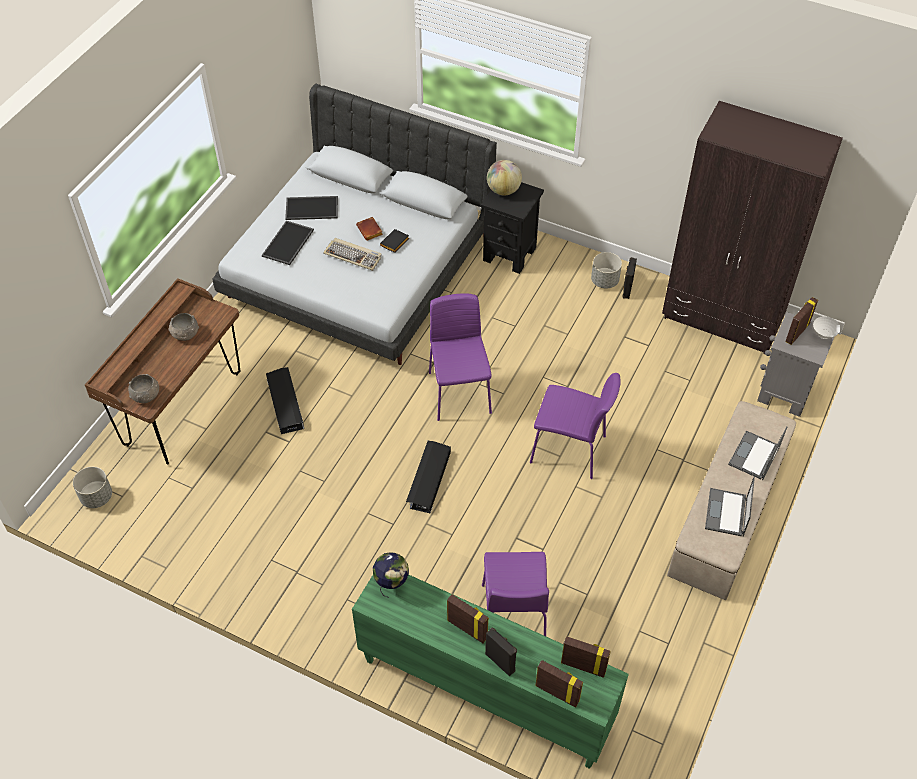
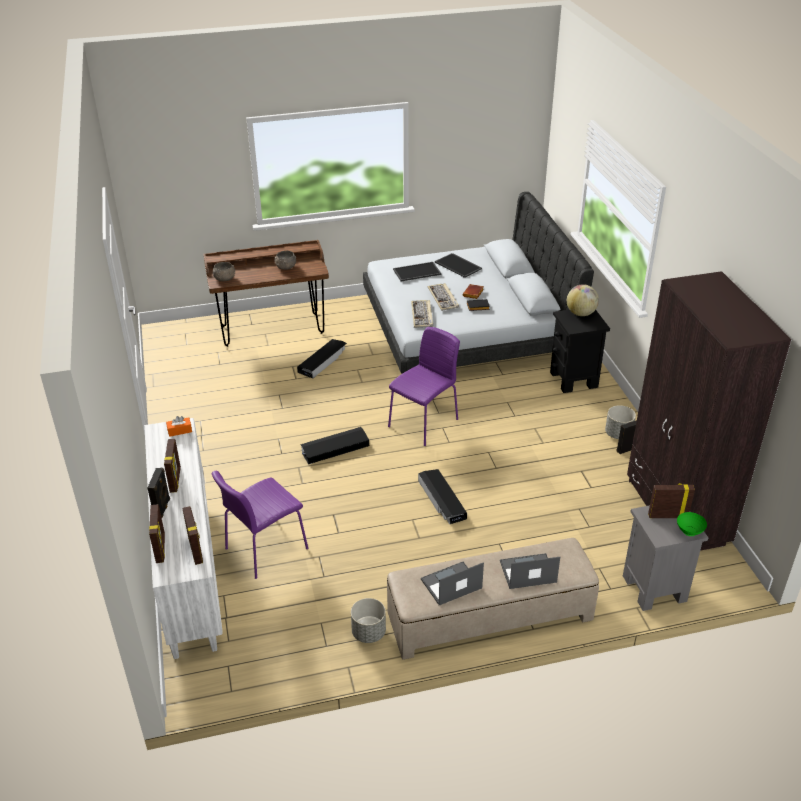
camera: 50 degrees right, 15 degrees down
(97, 497) = (176, 337): grey planter -> grey planter (369, 632)
(363, 288) = (422, 315): none -> keyboard
(392, 584) = (179, 430): globe -> orange tissue box
(486, 692) = (190, 569): green dresser -> white dresser
(571, 450) = (441, 500): purple chair -> black storage box
(824, 335) = (689, 532): white bowl -> green bowl

